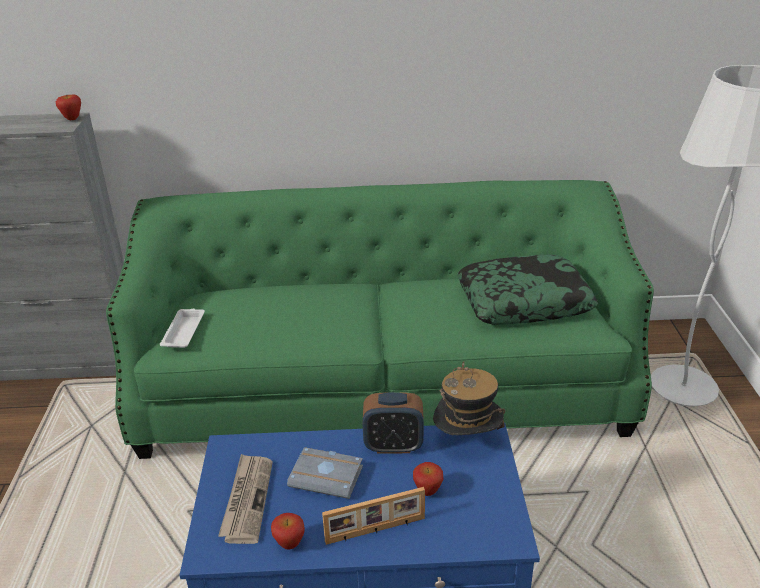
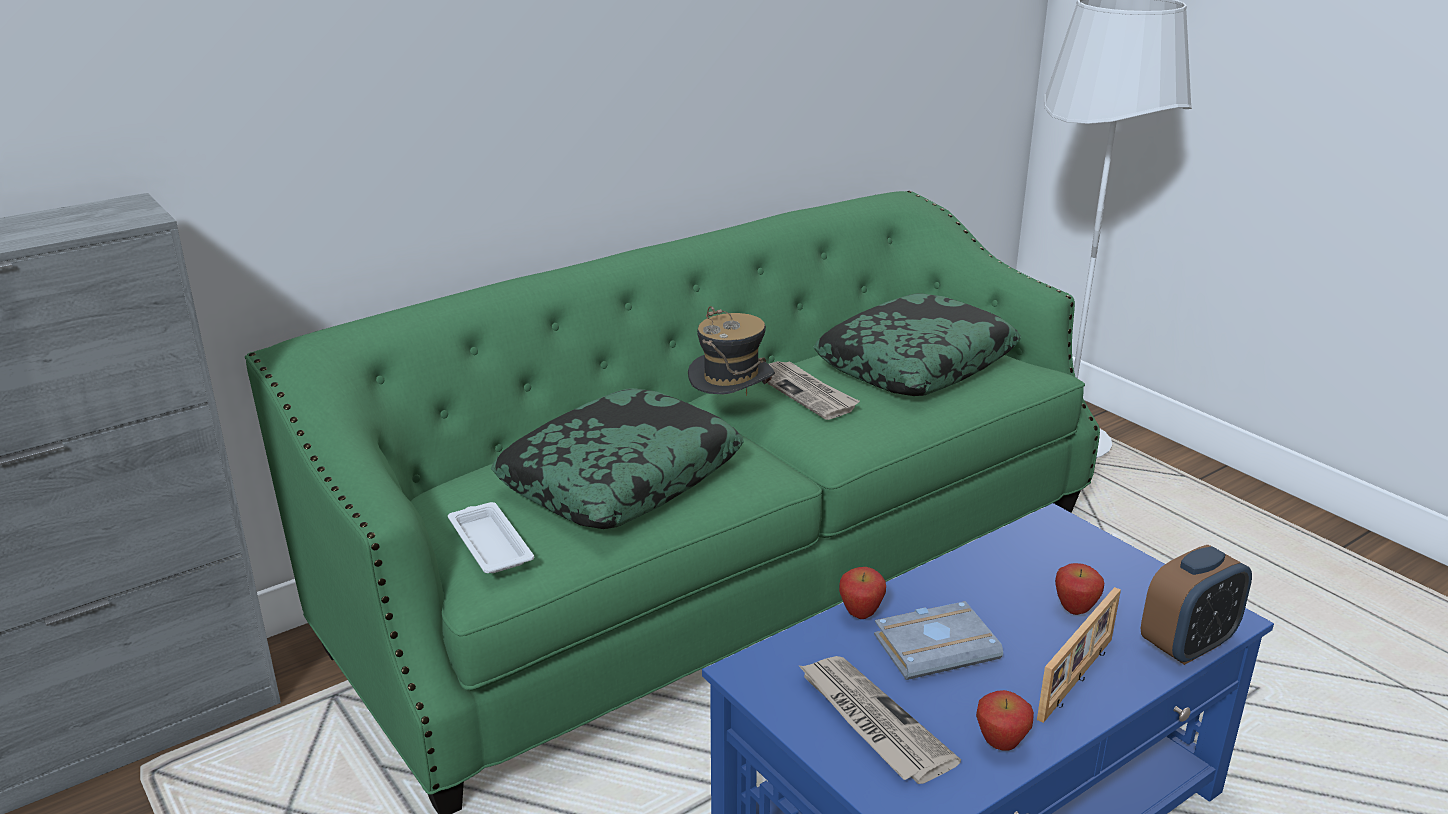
camera: 35 degrees left, 5 degrees down
(72, 119) = (134, 205): apple -> apple (860, 614)
(279, 317) = (620, 477): none -> pillow
(393, 445) = (966, 578): alarm clock -> alarm clock (1187, 645)
(433, 299) = (806, 392): none -> newspaper
(467, 442) = (1044, 539): hat -> hat (731, 415)

